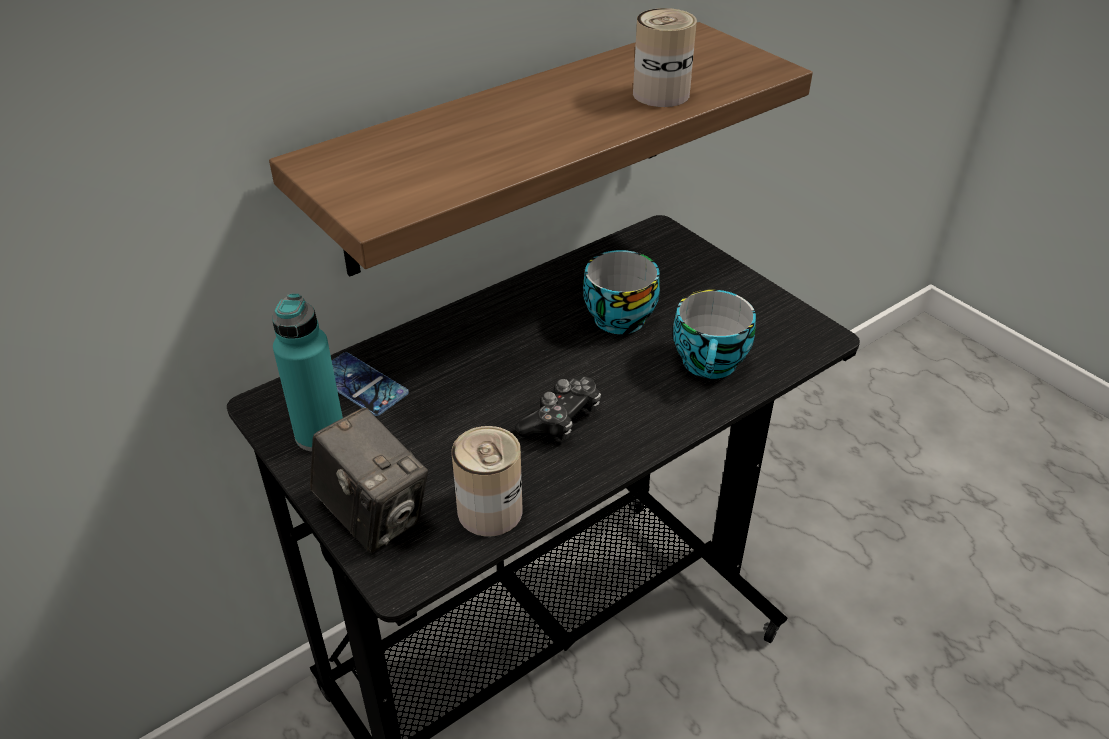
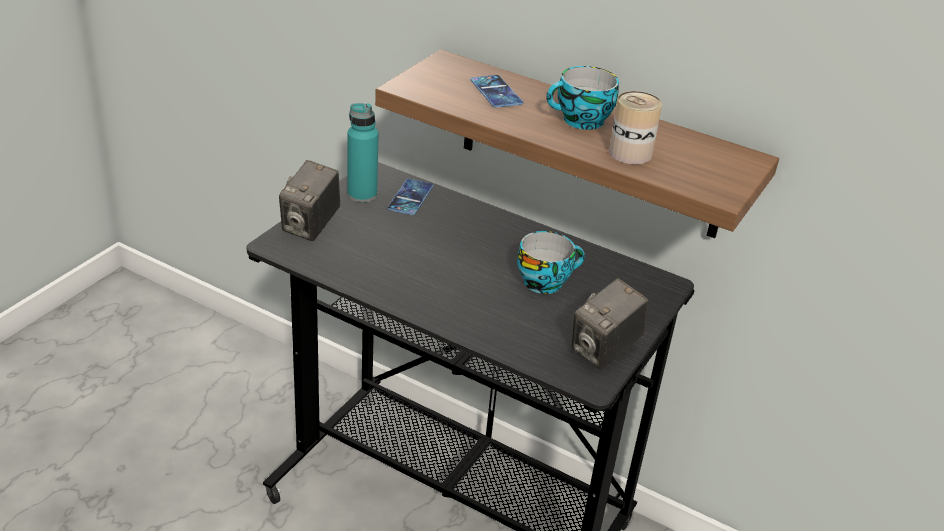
camera: 65 degrees right, 5 degrees down
(445, 143) = (496, 92): none -> phone
(490, 511) = (333, 264): can -> none
(561, 419) = (424, 275): game controller -> none
(711, 364) = (520, 331): cup -> cup (581, 121)
(766, 310) = (604, 351): none -> camera

